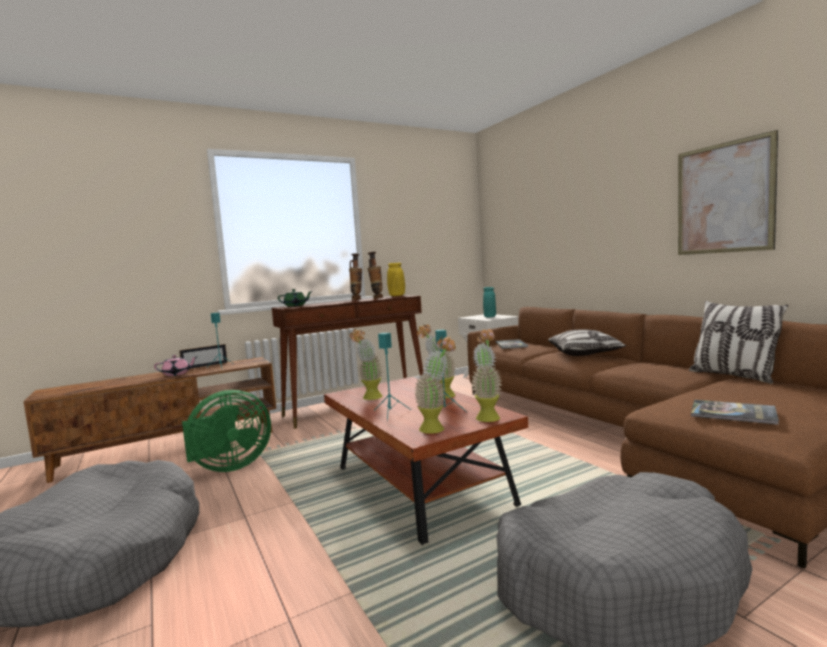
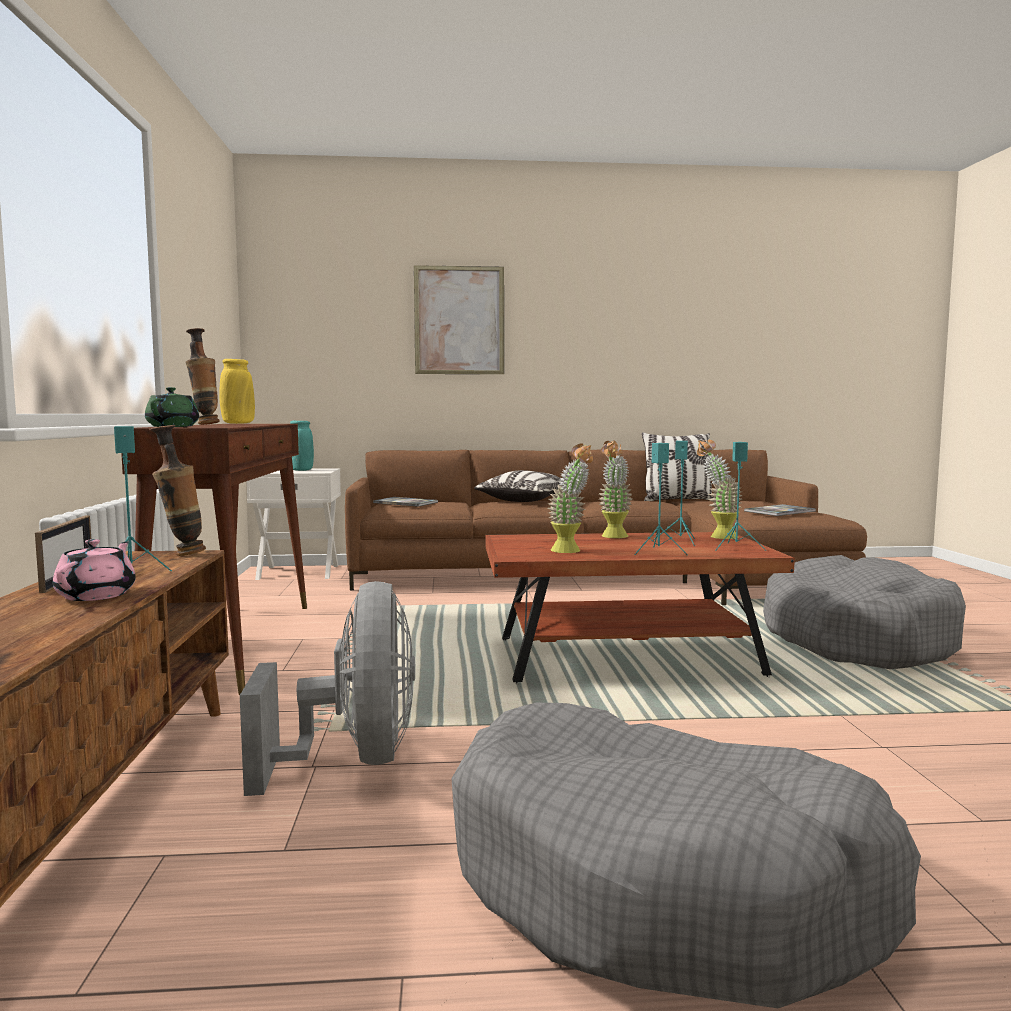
camera: 65 degrees left, 0 degrees up
(228, 466) = (354, 760): green fan -> grey fan
(377, 298) = (253, 424): vase -> vase (181, 554)
(437, 428) = (737, 547): potted plant -> turquoise speaker
(723, 198) = (631, 335): picture -> picture (459, 320)

